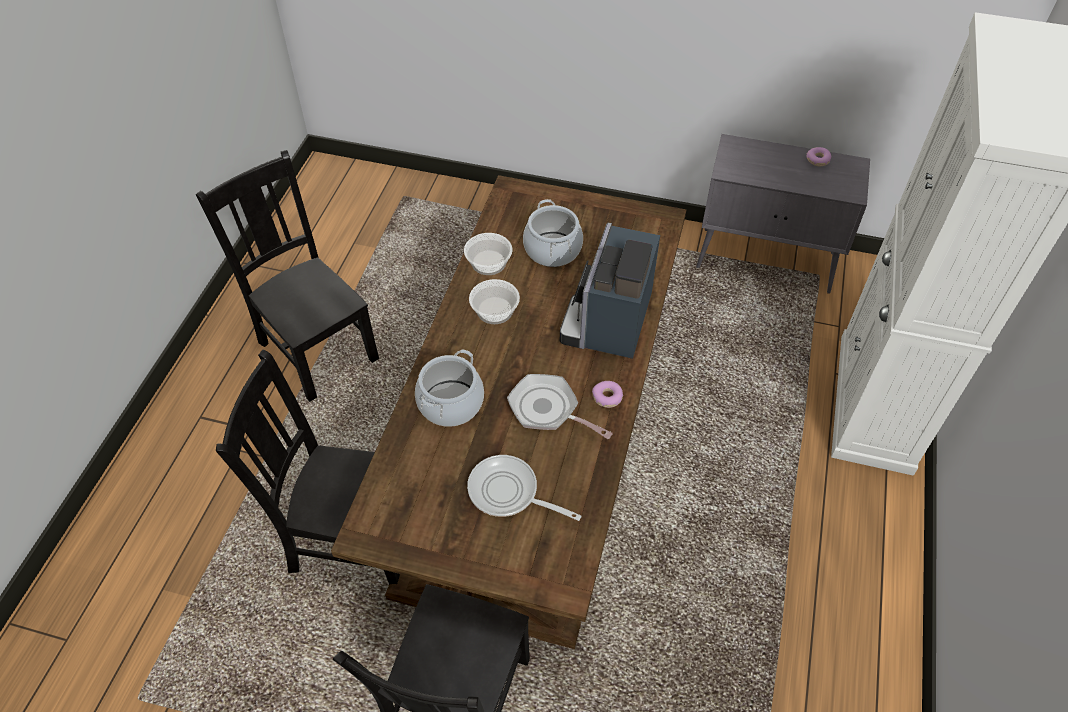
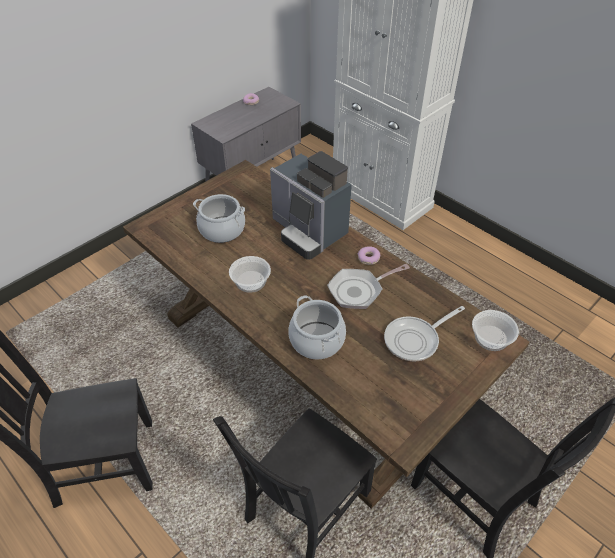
camera: 60 degrees left, 5 degrees down
(489, 262) = (202, 266): bowl -> bowl (490, 337)

